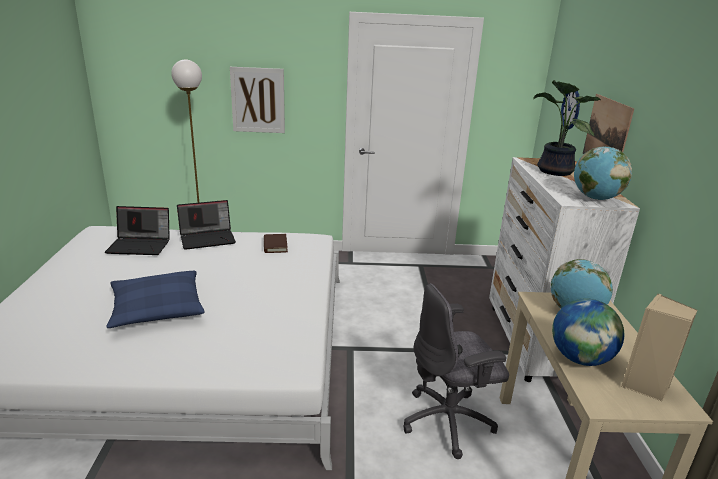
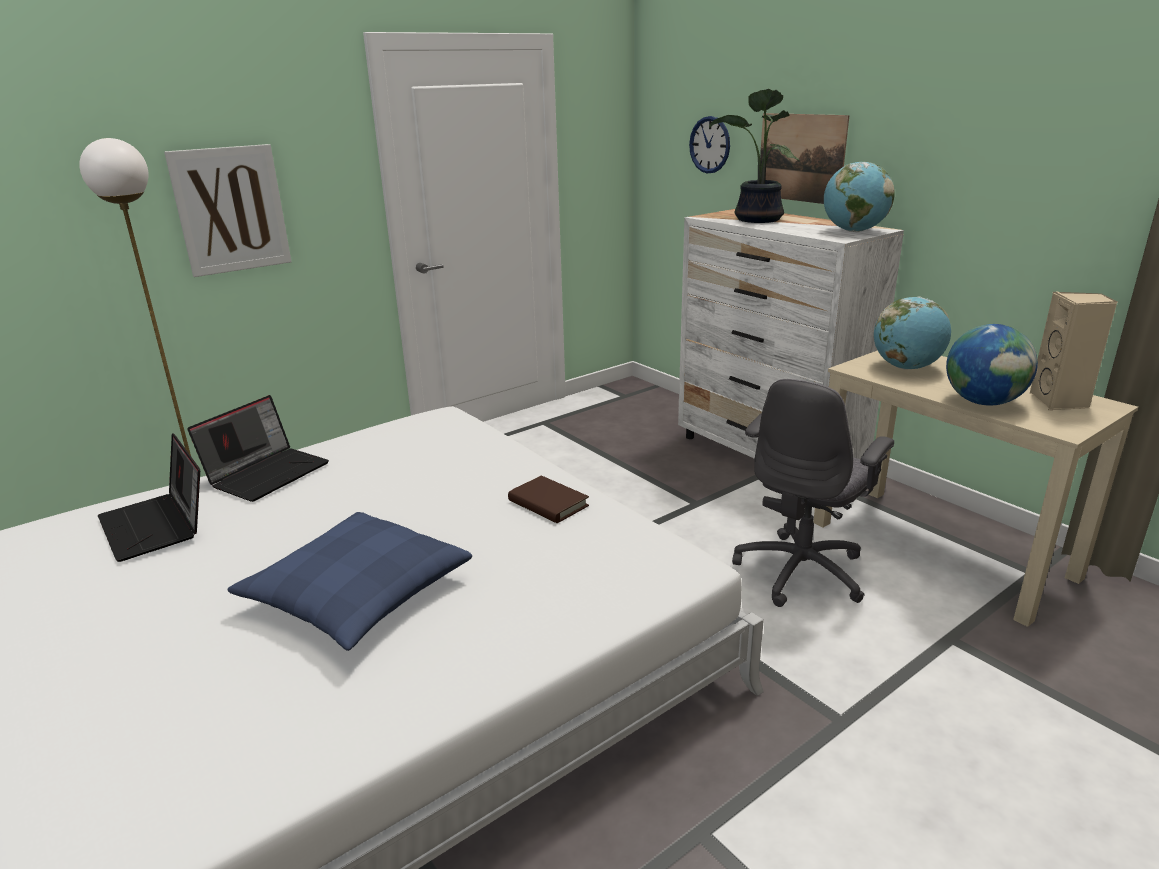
camera: 35 degrees left, 0 degrees up
(140, 245) = (158, 525): laptop -> laptop turned 90 degrees clockwise
(275, 245) = (397, 443): brown book -> brown book (548, 503)

